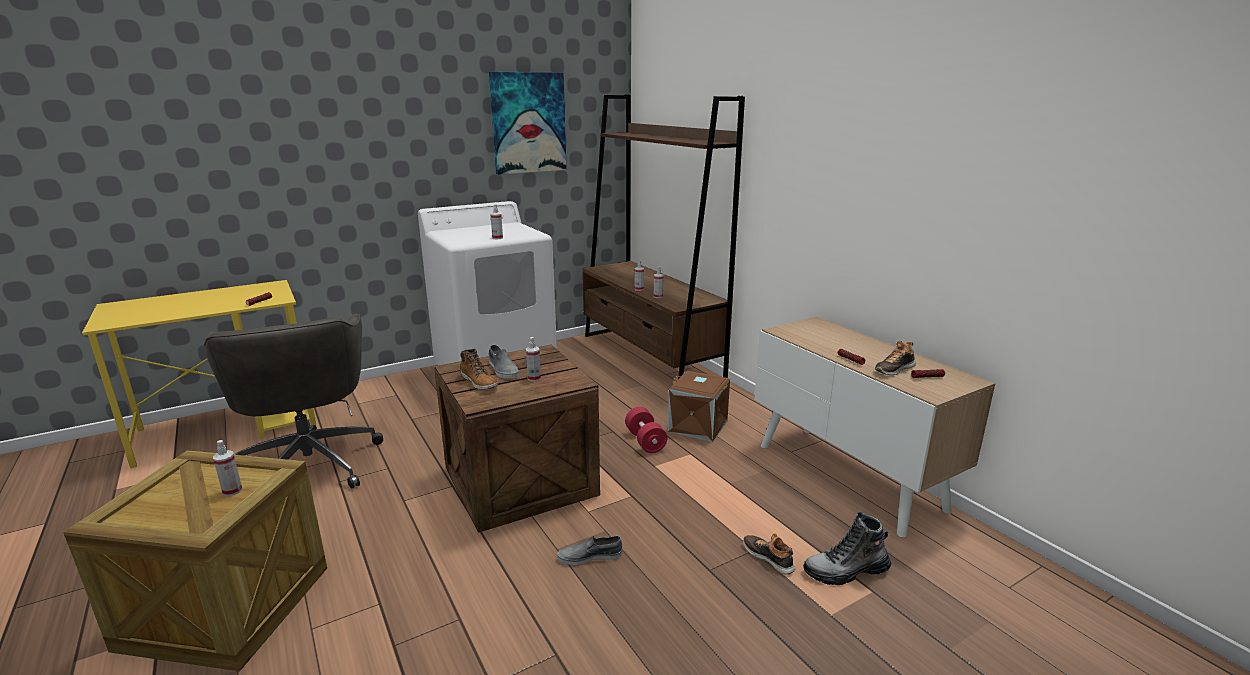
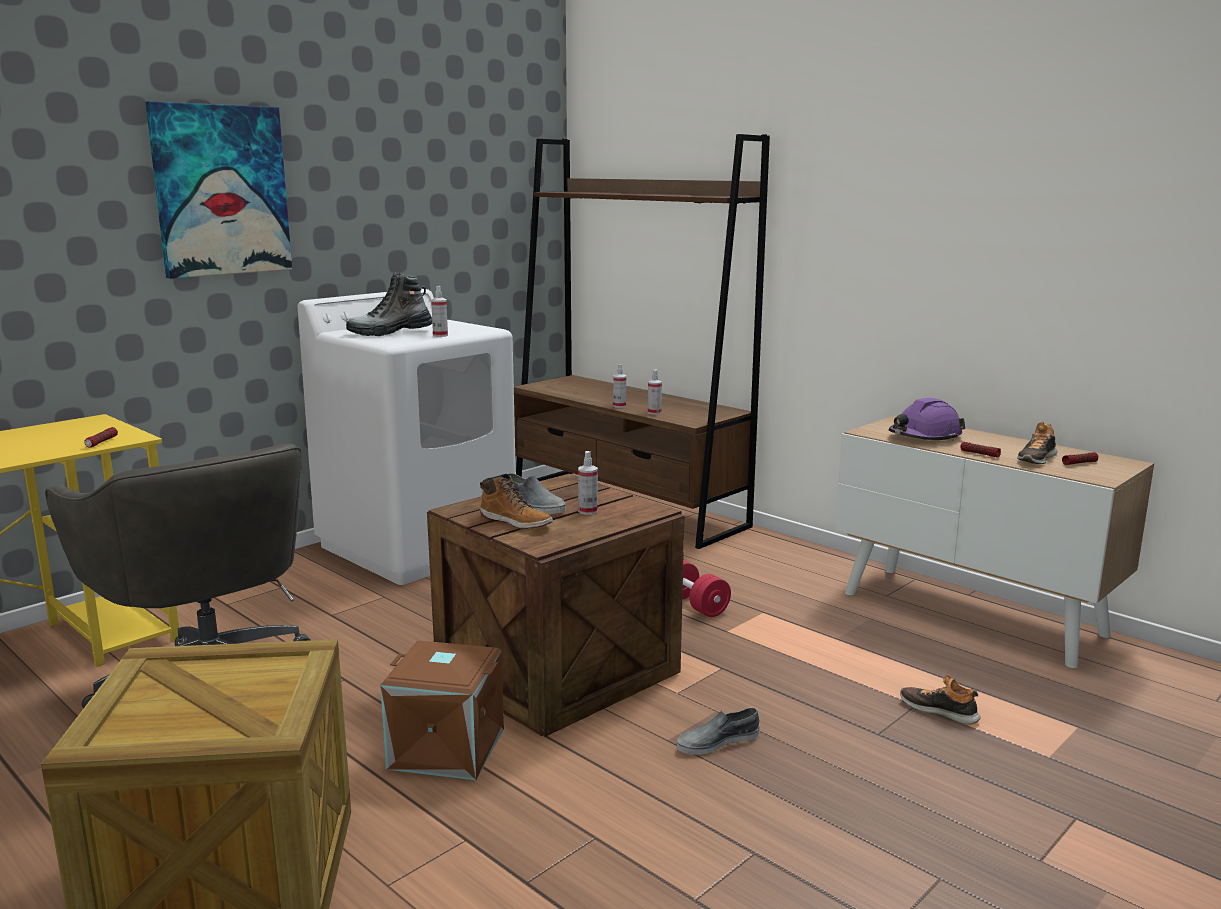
camera: 15 degrees left, 5 degrees down
(232, 491) = (260, 685): spray bottle -> none
(528, 123) = (441, 176): picture -> picture (221, 190)
(697, 426) = (749, 580): brown storage box -> brown storage box (445, 750)
(820, 339) = (924, 437): none -> purple hard hat
(845, 571) = (1036, 711): boot -> boot (390, 333)

